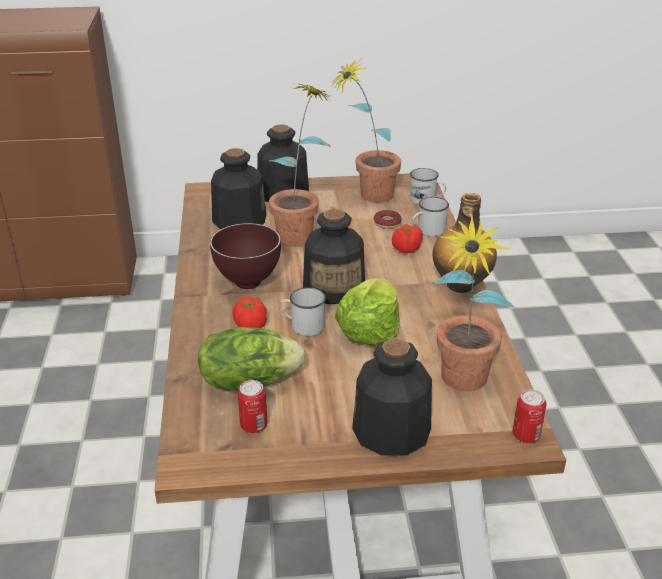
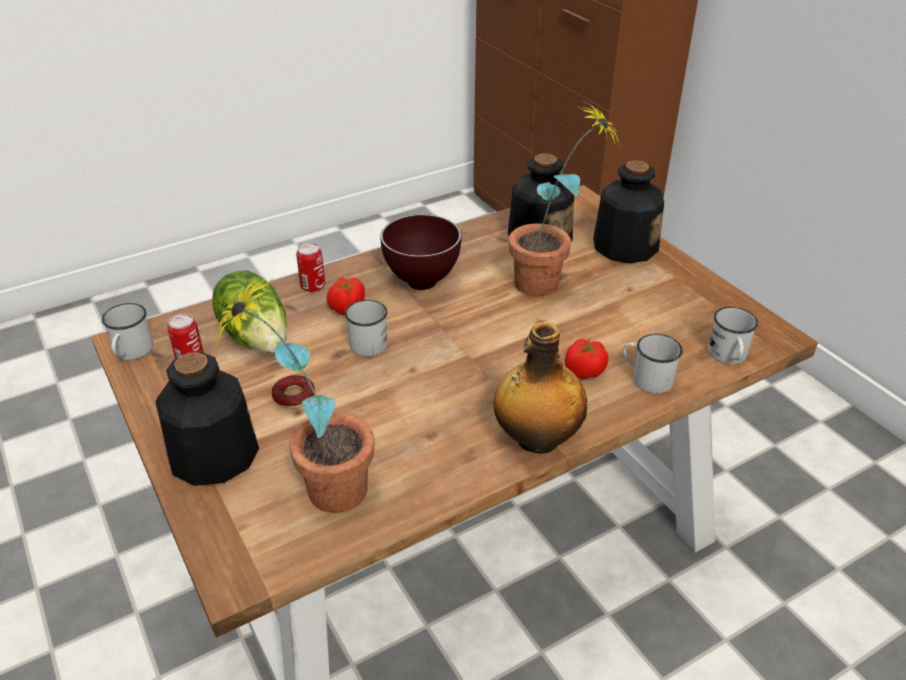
camera: 65 degrees right, 5 degrees up
(210, 463) = (131, 353): none -> white mug
(334, 288) = (455, 341): bottle -> none
(367, 196) = (683, 306): potted plant -> none
(369, 330) = (388, 389): lettuce -> none
(387, 223) = (634, 339): donut -> donut (294, 396)
(526, 435) = (244, 573): can -> can (313, 286)

